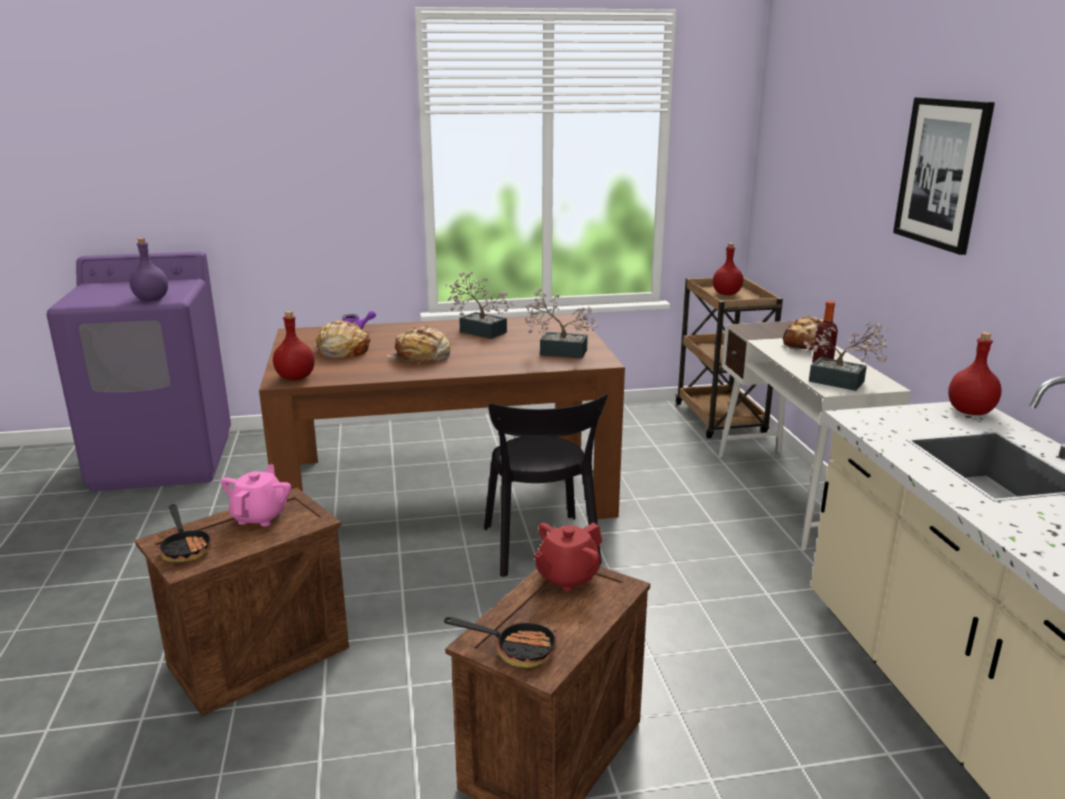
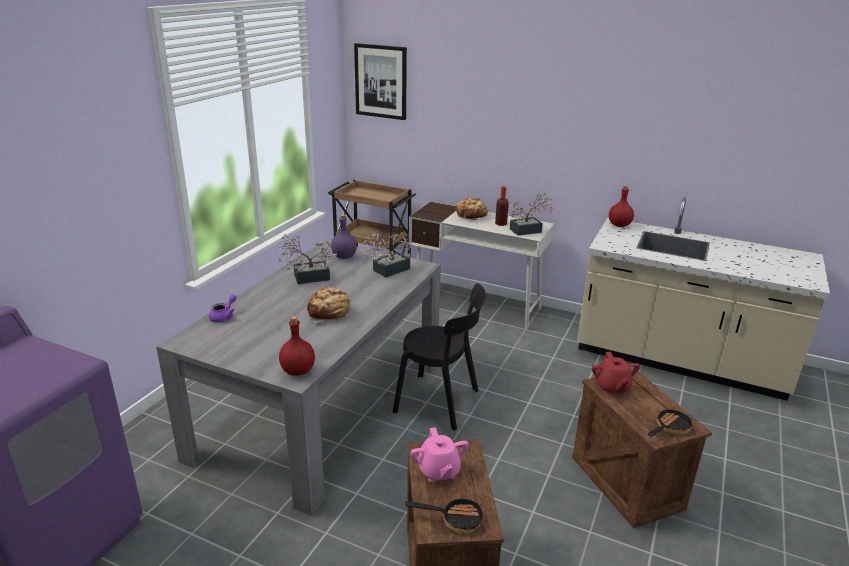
camera: 55 degrees left, 5 degrees up
(151, 299) = (59, 374): purple bottle -> purple bottle (344, 257)
(260, 516) = (438, 471): pink teapot -> pink teapot turned 150 degrees counterclockwise
(342, 350) = (265, 335): bread -> none
(446, 488) = (323, 406): brown dining table -> grey dining table
(726, 294) = (366, 195): red bottle -> none
(942, 173) = (555, 105): picture -> picture (381, 81)

